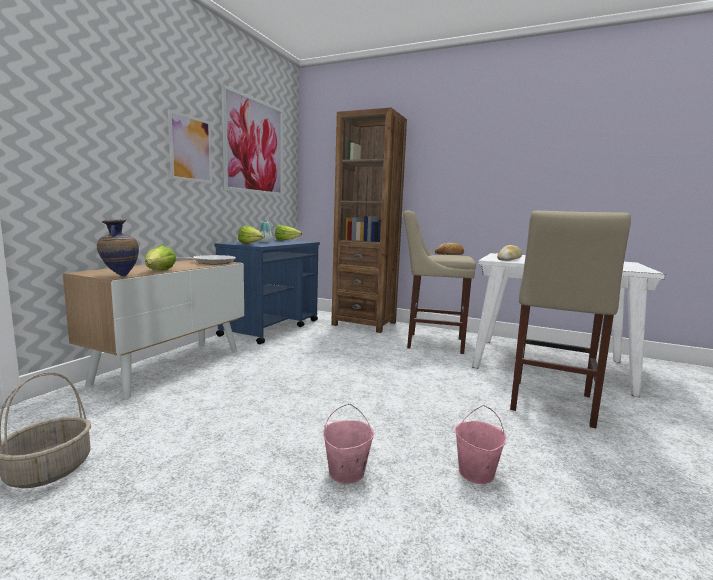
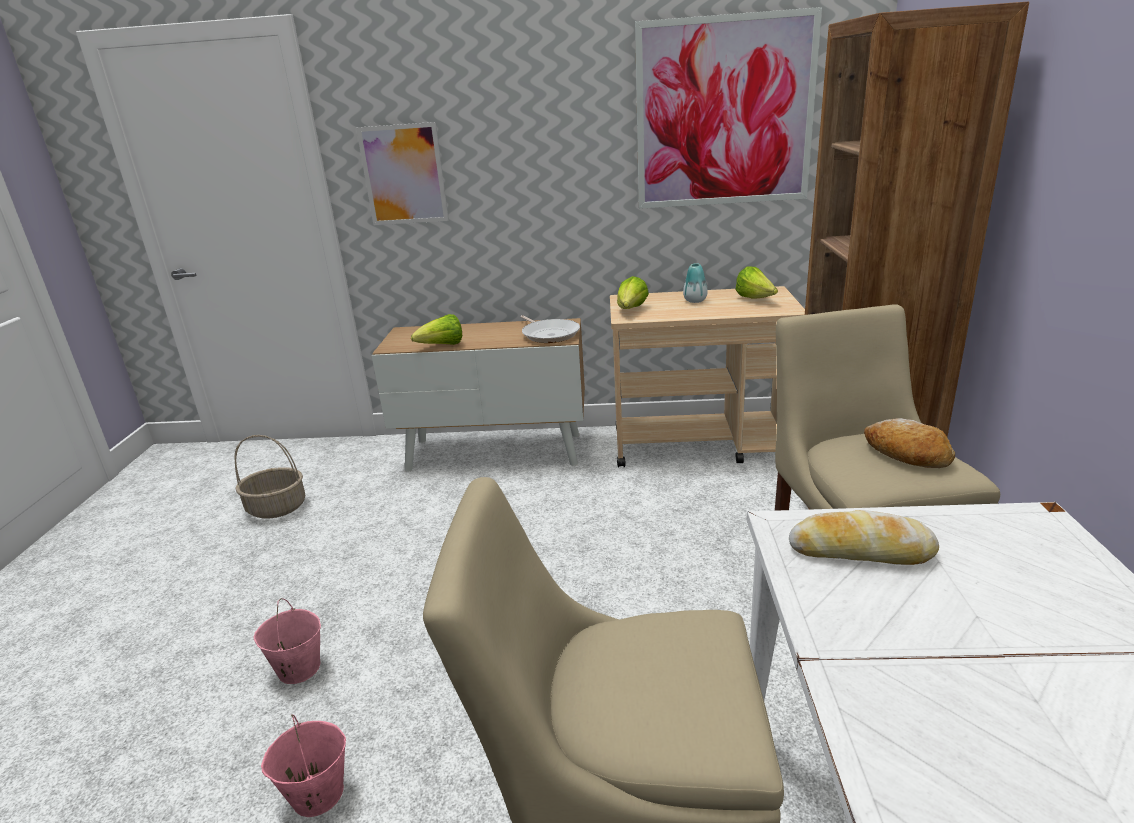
camera: 70 degrees right, 15 degrees up
(119, 276) = (394, 347): vase -> none
(190, 149) = (569, 154): picture -> picture (404, 175)
(271, 327) = (701, 444): blue cart -> beige cart

